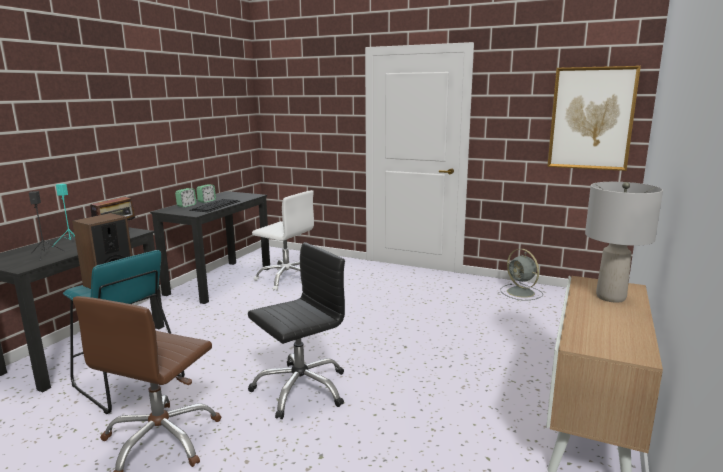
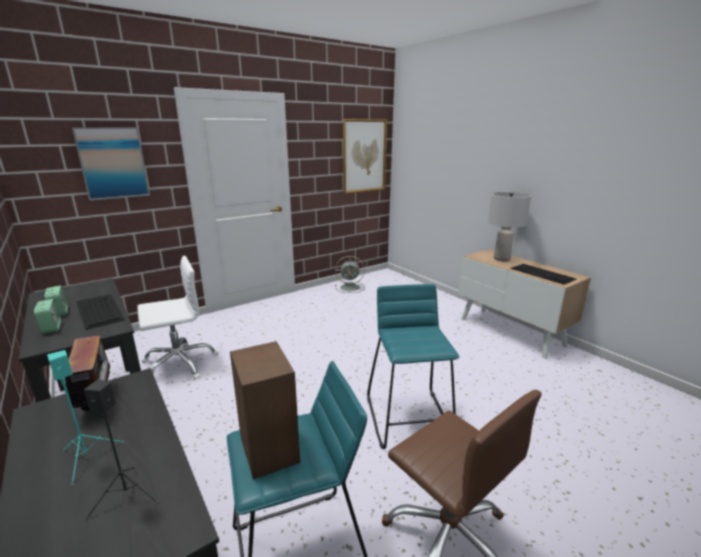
camera: 60 degrees left, 5 degrees up
(300, 389) = (409, 418): black office chair -> turquoise stool
(315, 111) = (113, 163): none -> picture
(595, 329) = (542, 273): none -> keyboard

